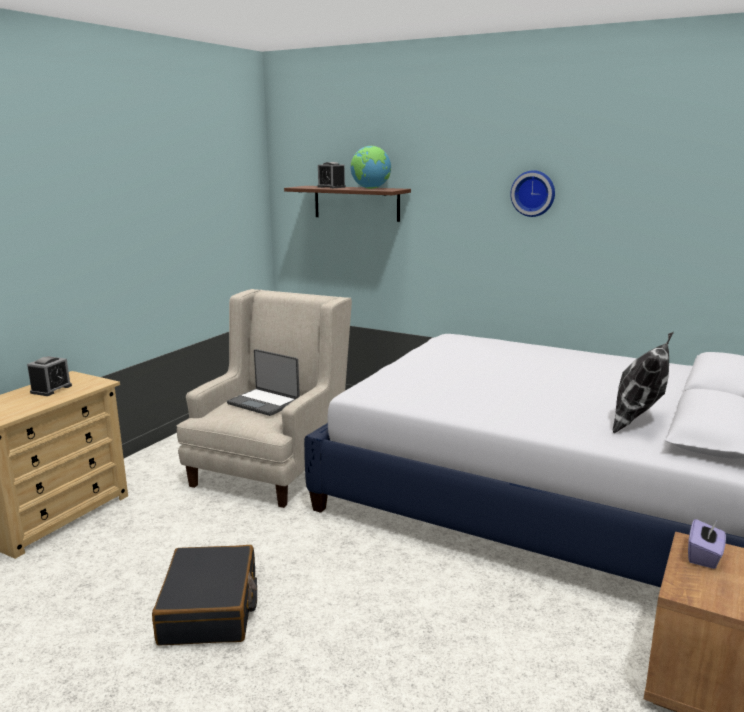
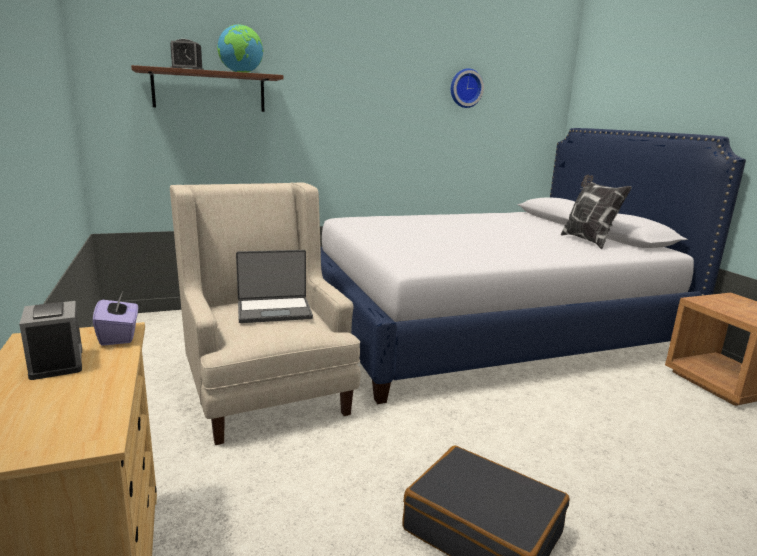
camera: 50 degrees left, 0 degrees up
(533, 193) = (394, 85): wall clock -> wall clock (465, 88)
(704, 556) = (717, 303): purple tissue box -> purple tissue box (119, 335)

